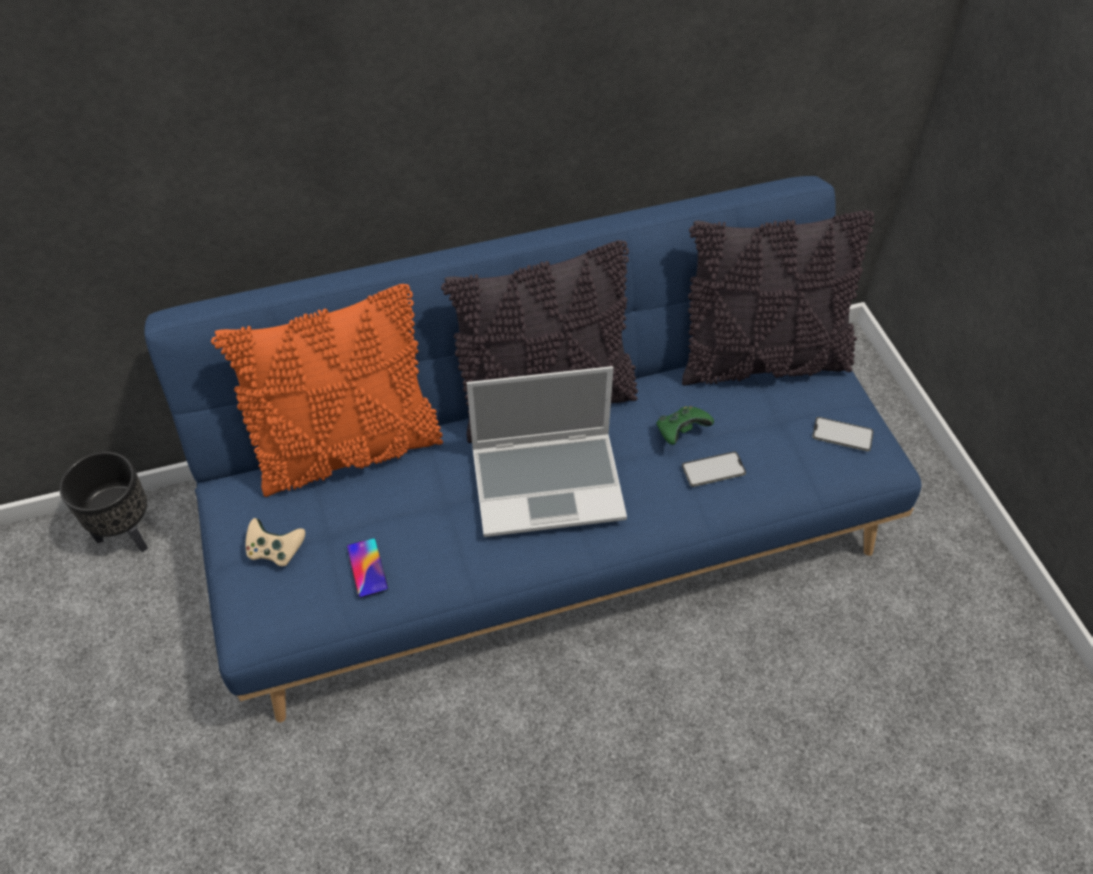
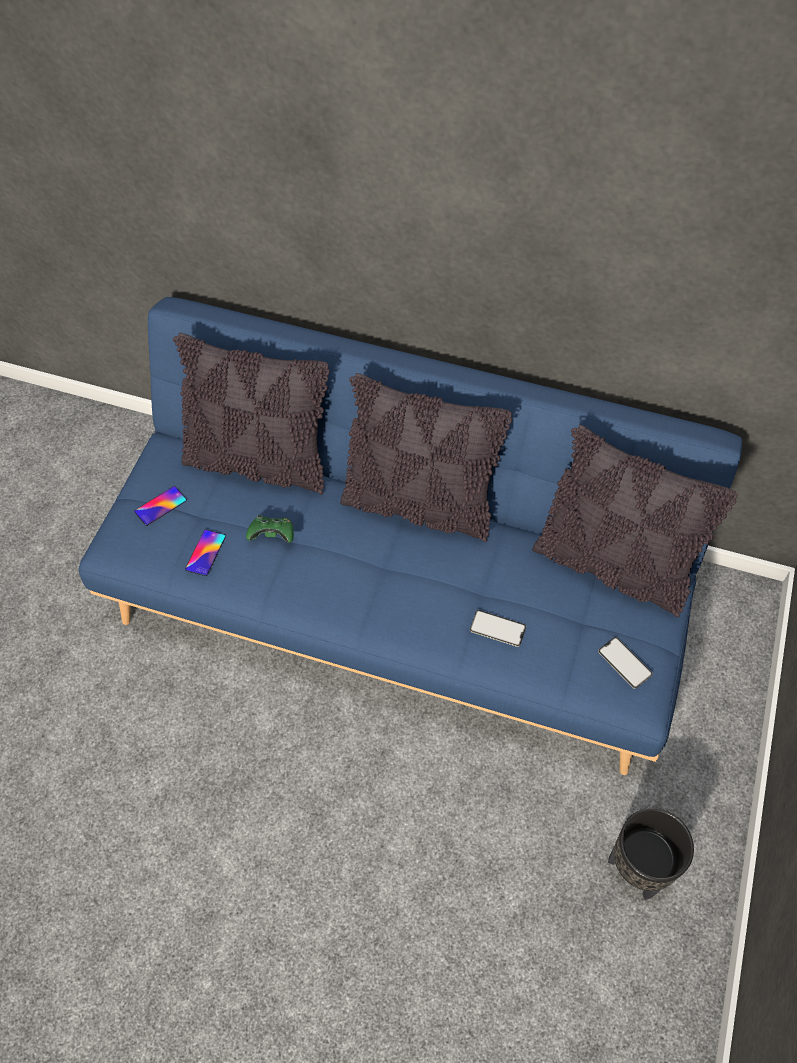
camera: 35 degrees right, 5 degrees up
(128, 532) = (126, 439): black planter -> black planter (638, 868)
(275, 550) = (160, 506): beige game controller -> phone
(349, 449) = (259, 462): orange pillow -> black pillow
(549, 483) = (370, 567): laptop -> none
(681, 432) = (497, 585): green game controller -> green game controller (272, 536)

